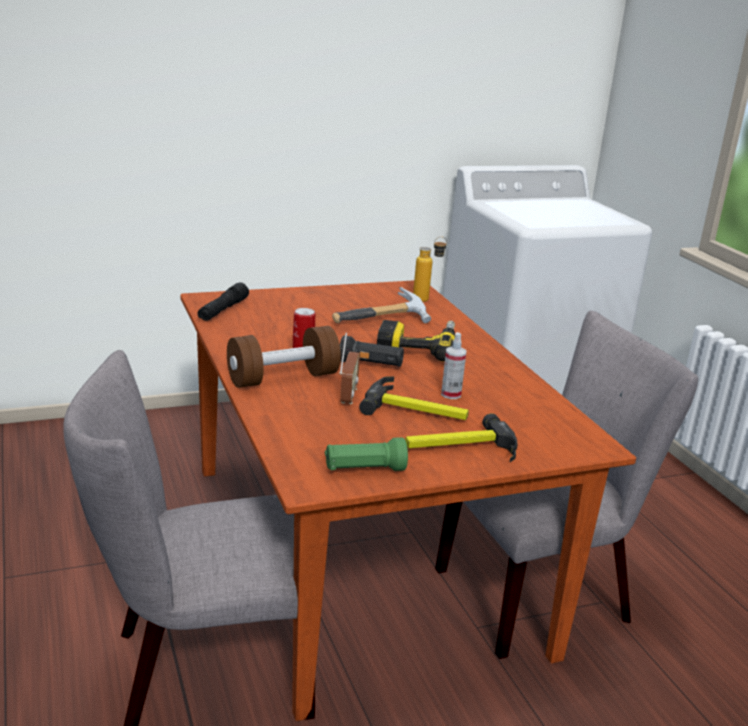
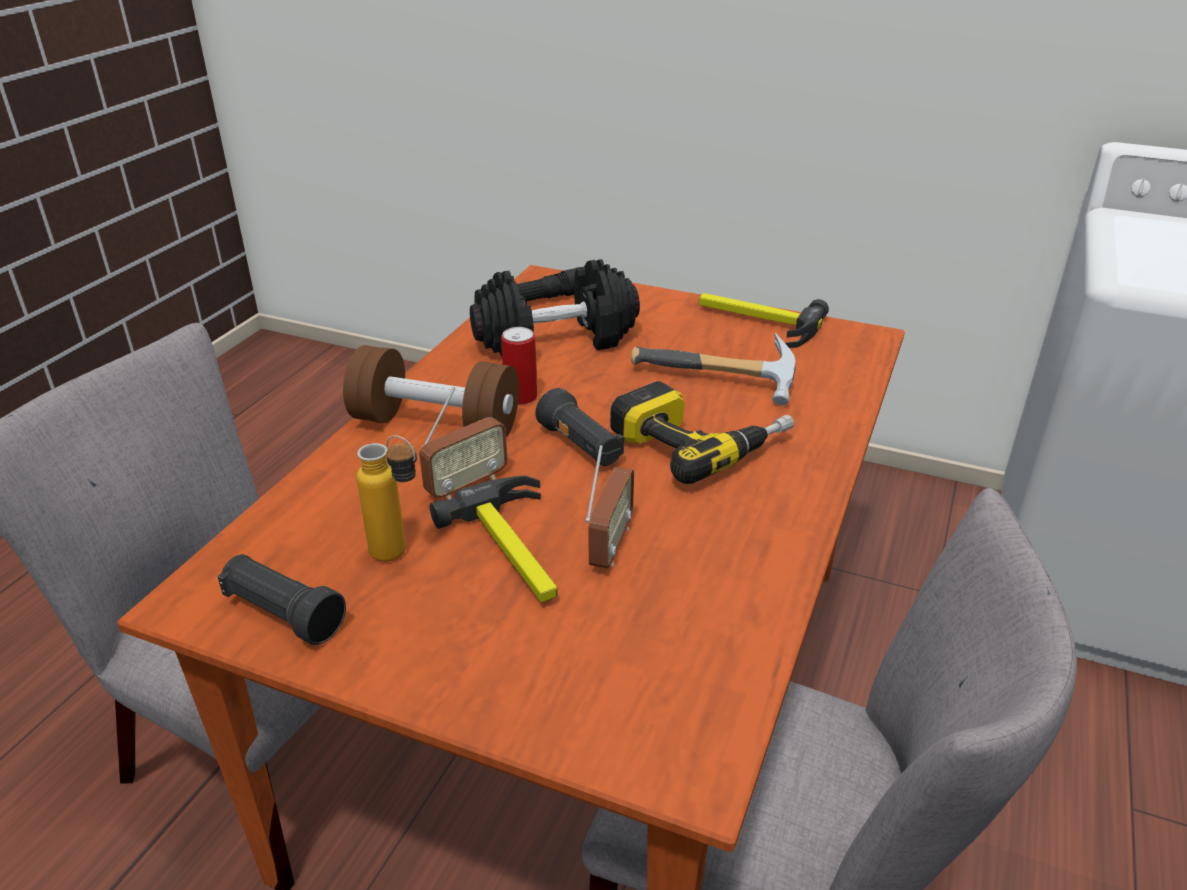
camera: 45 degrees right, 10 degrees up
(271, 325) = (556, 340): none -> black dumbbell
(364, 469) = (283, 614): green flashlight -> black flashlight
(427, 299) = (850, 365): bottle -> bottle (400, 556)
(451, 394) = (610, 545): spray bottle -> radio
(460, 448) = (462, 649): hammer -> hammer (756, 322)

